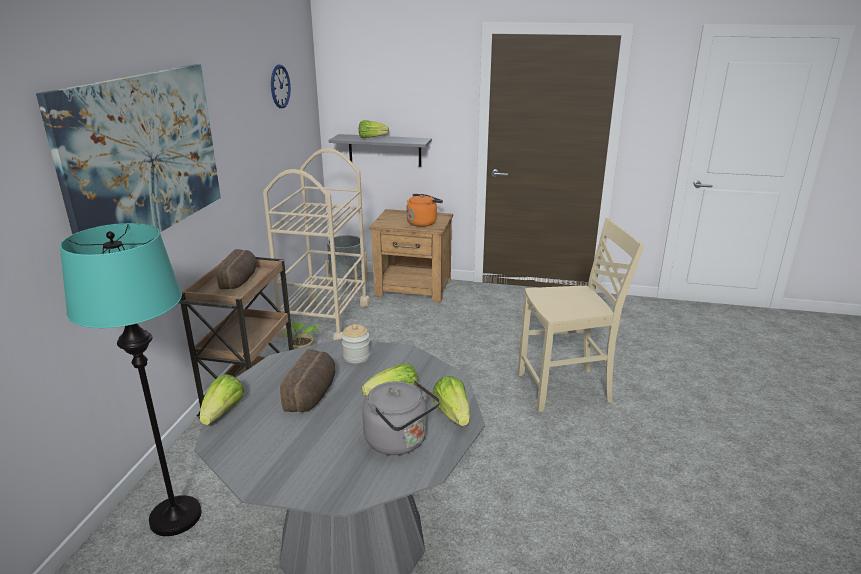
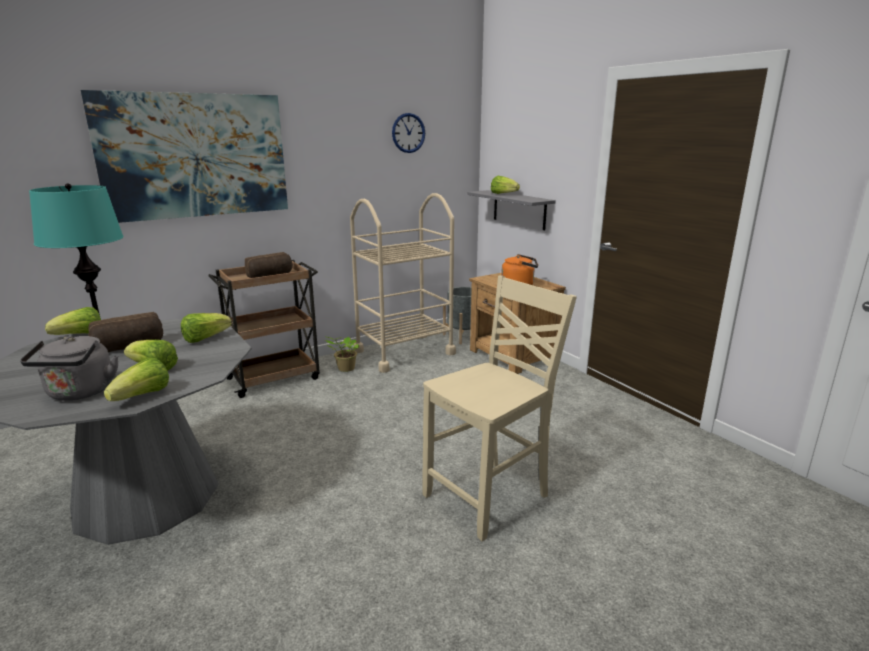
camera: 45 degrees right, 5 degrees down
(356, 356) = (205, 338): jar -> lettuce
(566, 389) = (489, 496): beige chair -> beige chair turned 75 degrees counterclockwise

